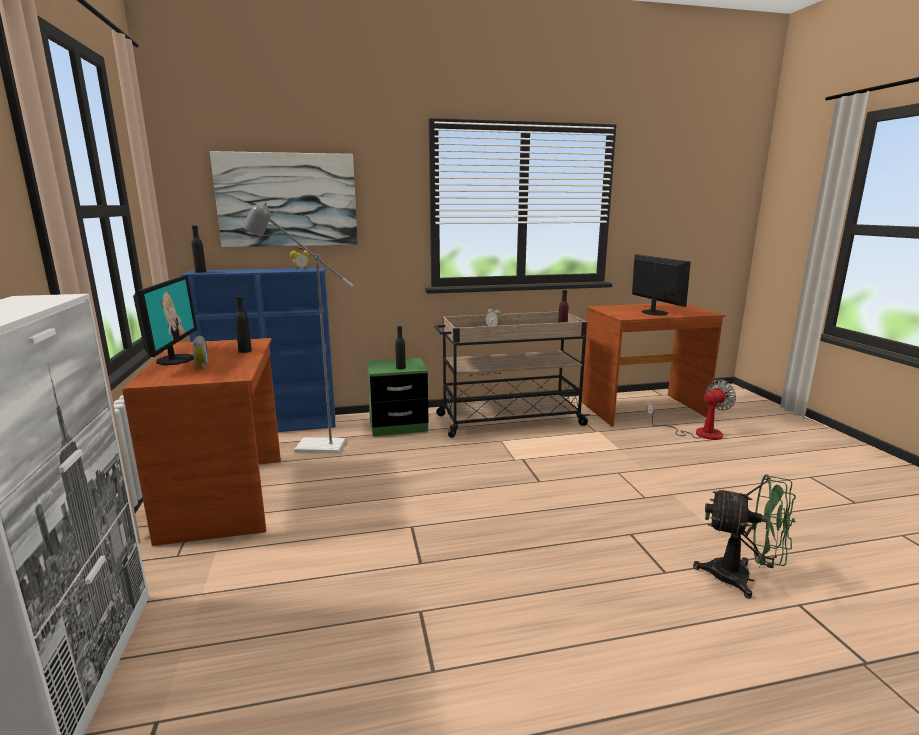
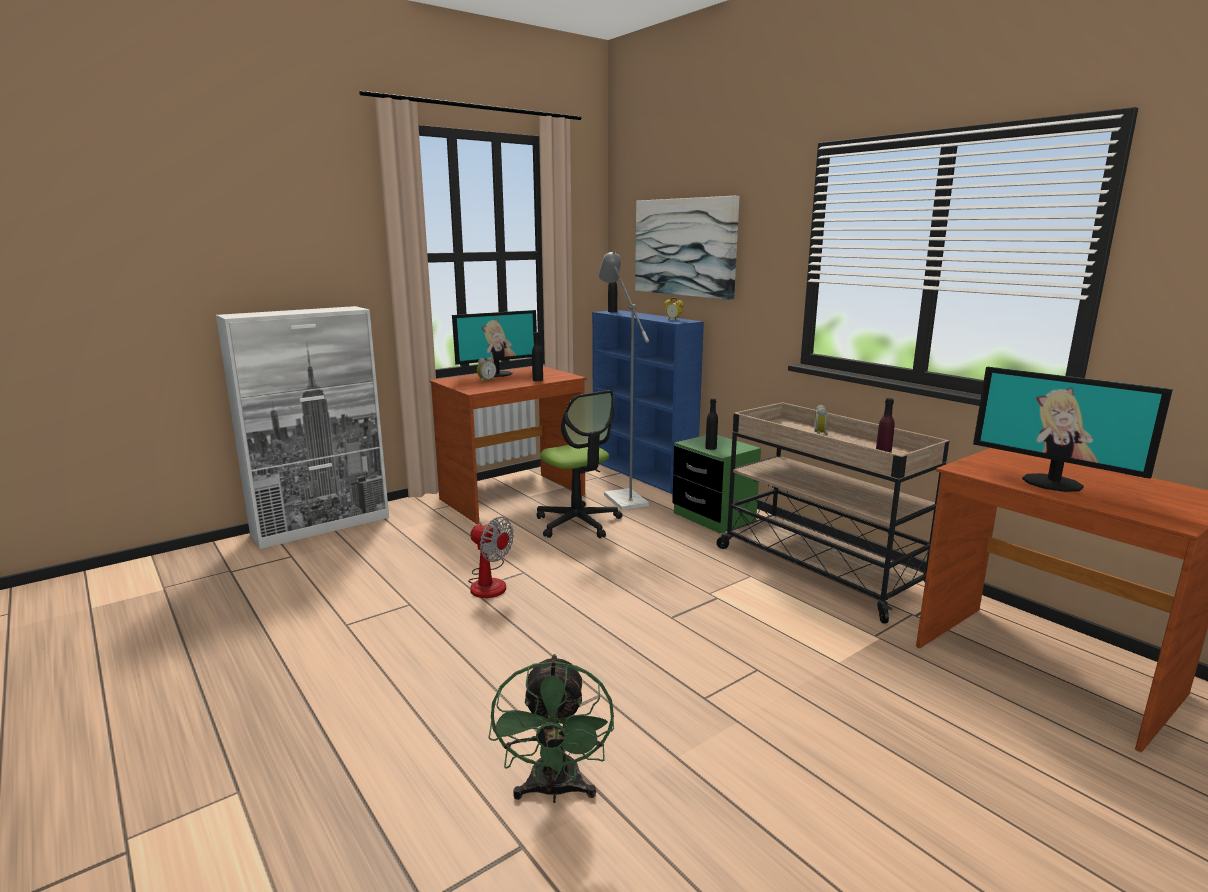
camera: 65 degrees right, 0 degrees up
(339, 478) = (578, 523): none -> office chair
(654, 312) = (1053, 482): monitor -> monitor turned 90 degrees clockwise
(698, 433) = (1026, 740): fan -> fan (489, 582)

